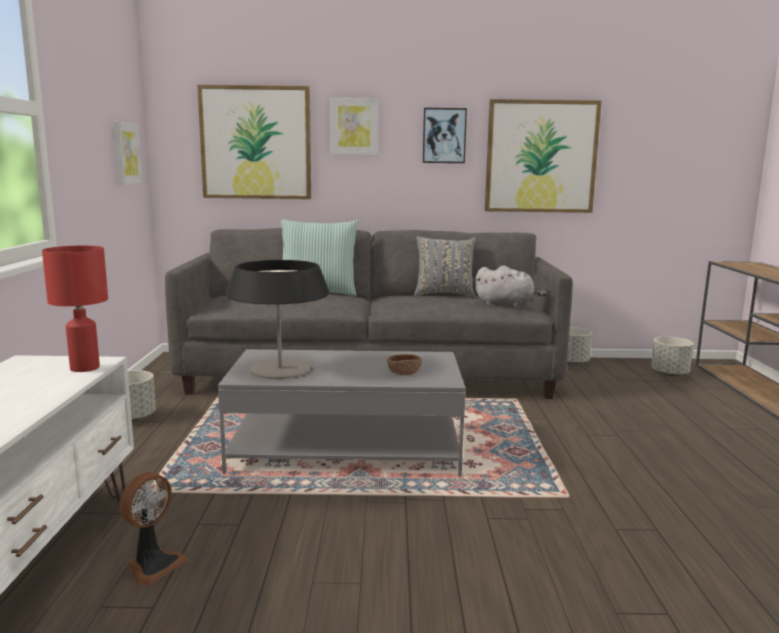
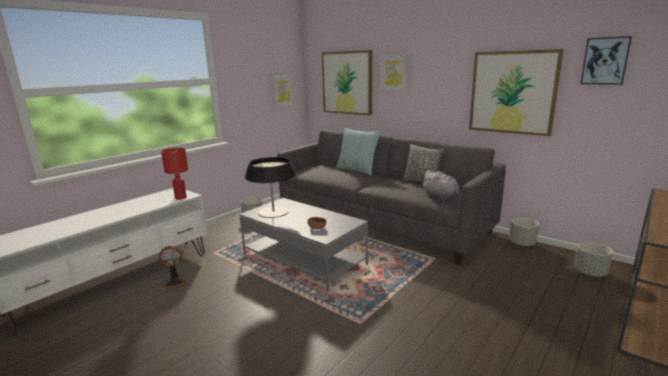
camera: 40 degrees right, 5 degrees up
(444, 135) = (445, 77): picture -> picture (605, 61)

